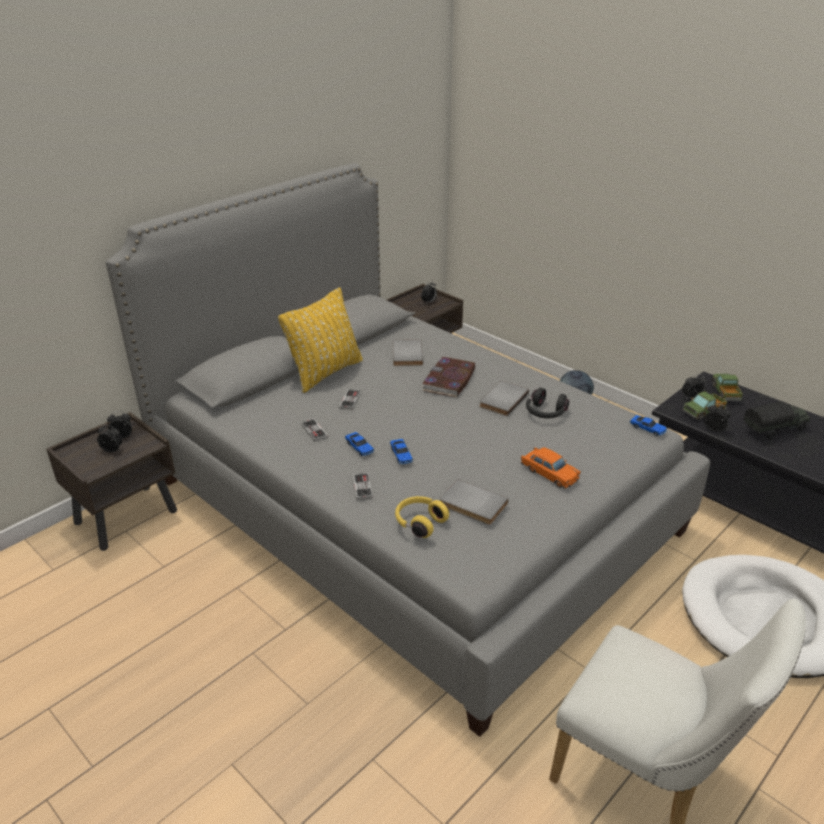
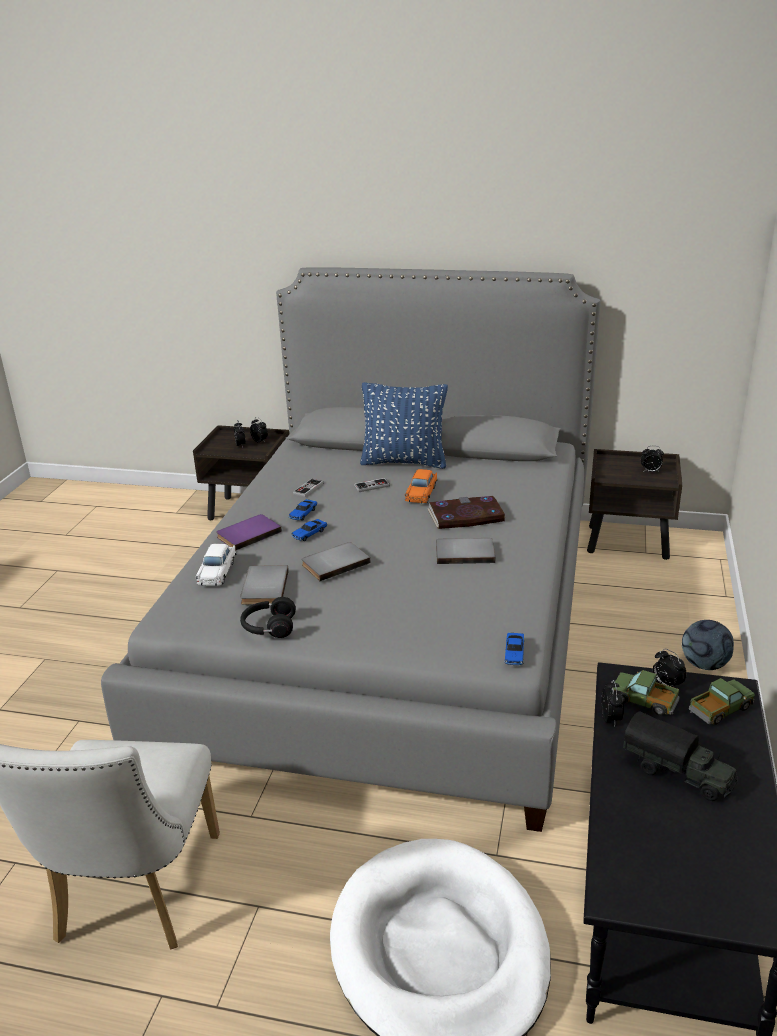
camera: 60 degrees right, 5 degrees down
(325, 372) = (404, 462): yellow pillow -> blue pillow
(362, 487) = (247, 534): game controller -> purple book
(405, 354) = (484, 483): grey book -> grey book (334, 563)
(419, 522) = (217, 571): yellow headphones -> white toy car
(545, 413) = (468, 582): black headphones -> black headphones (268, 628)
(549, 473) = (357, 614): orange toy car -> orange toy car (422, 493)

